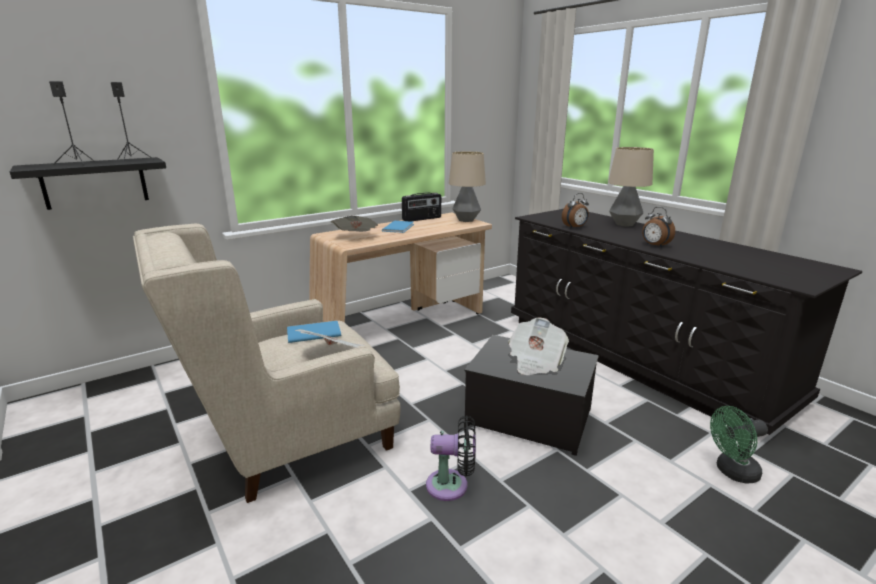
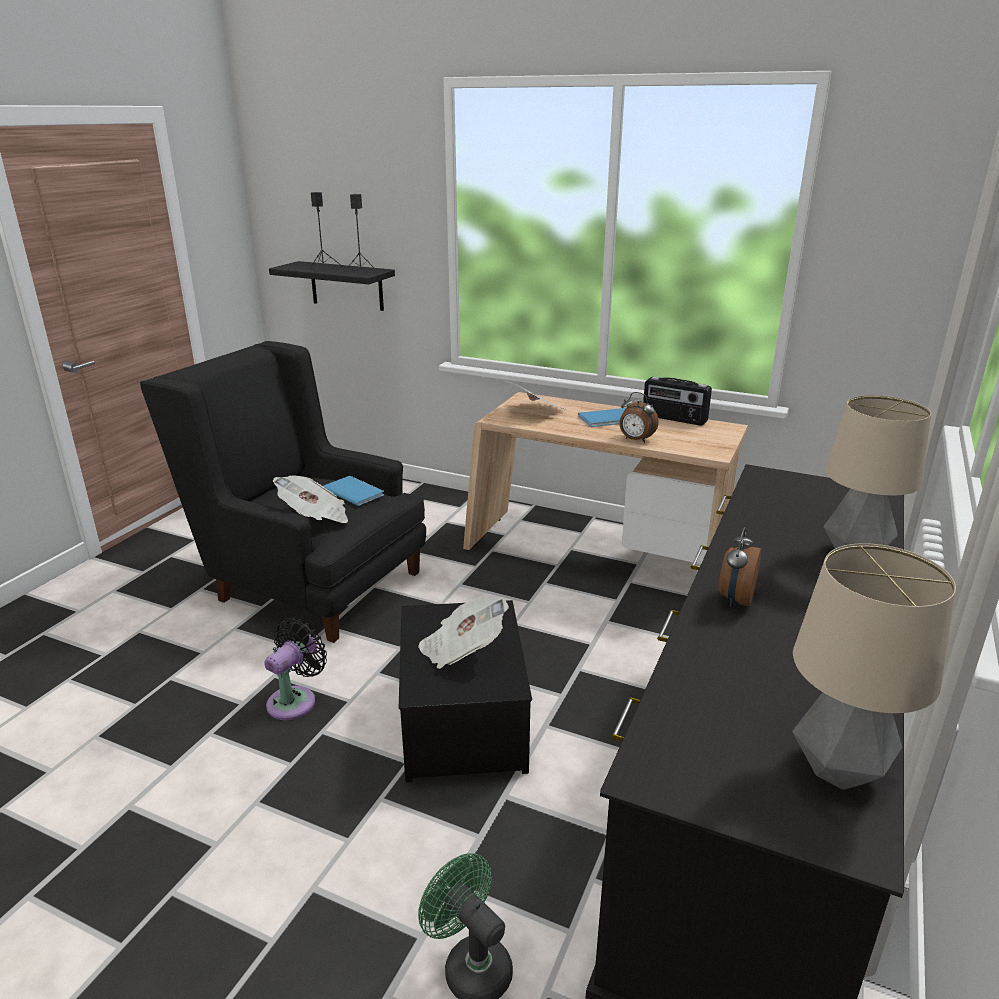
camera: 60 degrees right, 5 degrees up
(286, 440) = (307, 582): beige armchair -> black armchair
(452, 485) = (295, 700): black fan -> black fan turned 120 degrees counterclockwise
(466, 220) = (717, 443): table lamp -> table lamp (839, 770)
(575, 227) = (751, 516): alarm clock -> alarm clock (635, 440)

